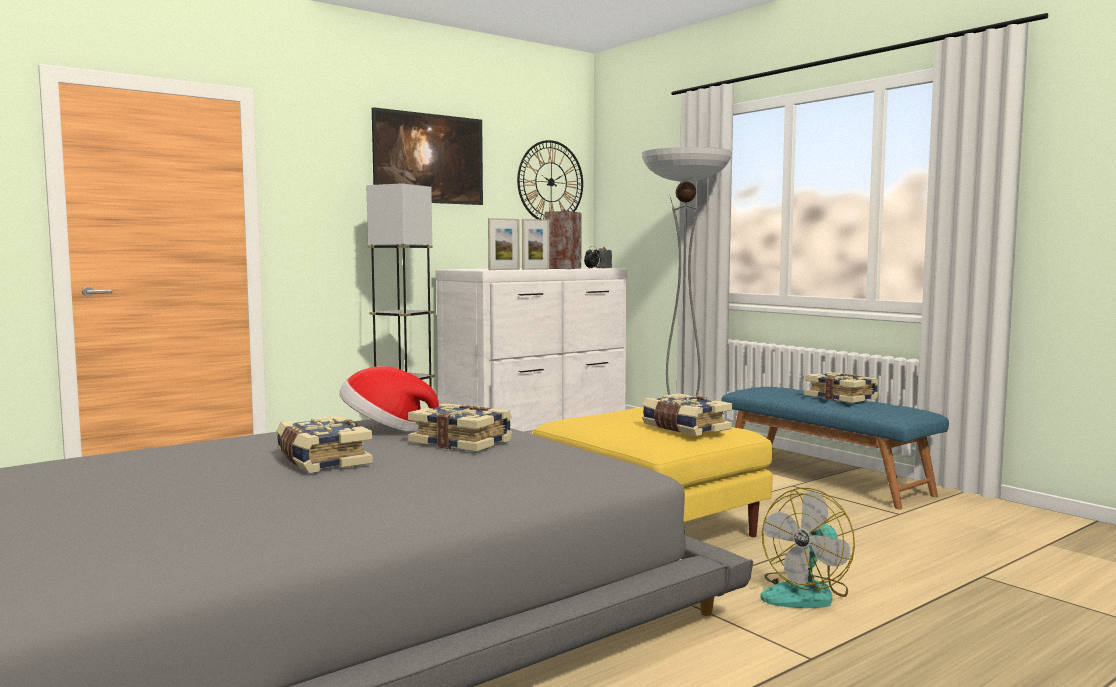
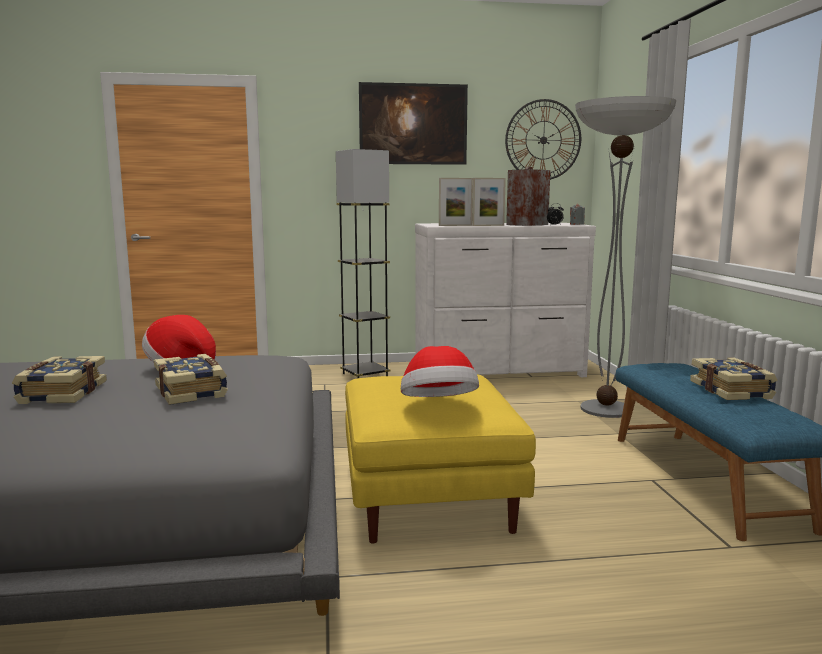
camera: 30 degrees right, 5 degrees up
(684, 428) = (438, 406): book -> hat
(806, 594) = (455, 622): fan -> none

